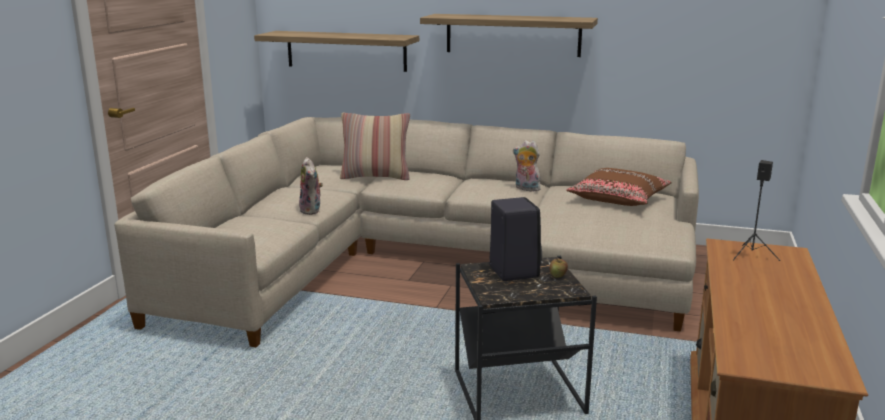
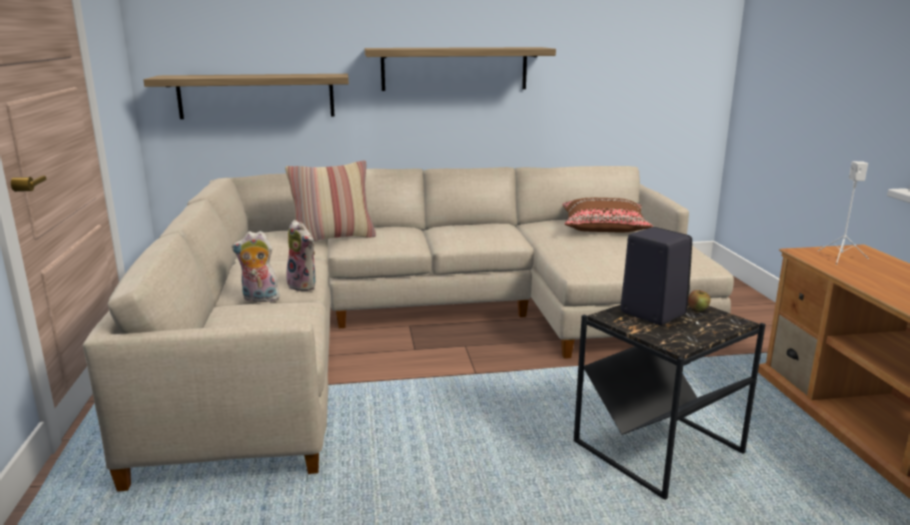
camera: 25 degrees left, 0 degrees up
(526, 189) = (505, 230): plush toy -> plush toy (259, 299)
(751, 255) = (840, 258): black speaker -> white speaker

